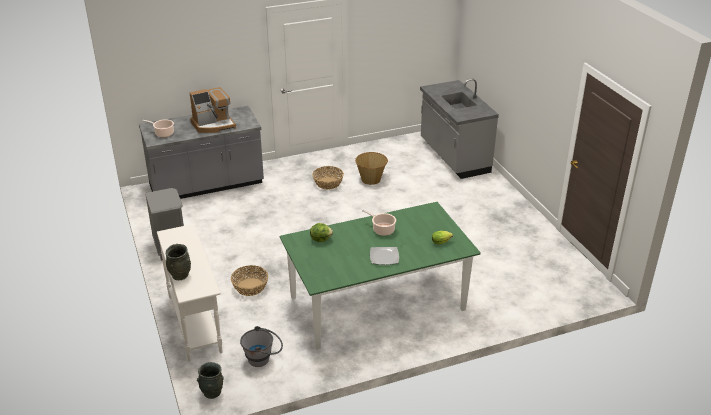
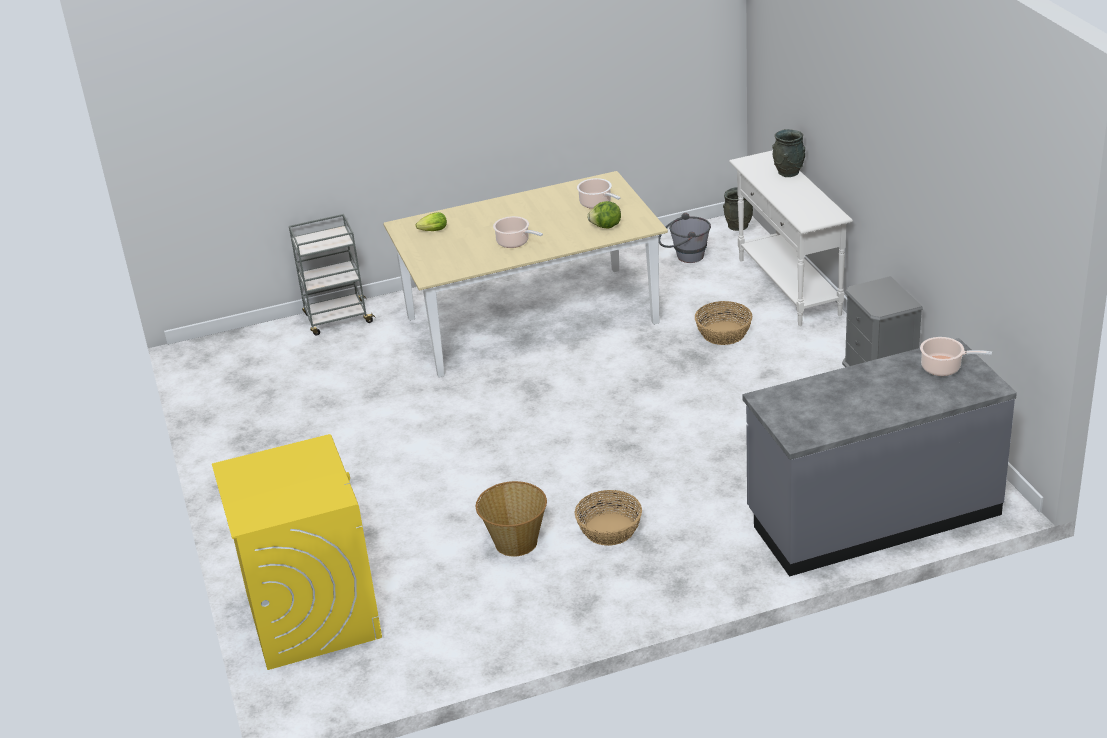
camera: 175 degrees left, 0 degrees up
(213, 125) = (846, 393): coffee machine -> none
(326, 260) = (597, 203): none -> cooking pot
(377, 303) = (531, 321): green dining table -> beige dining table
(384, 257) = (517, 210): plate -> none
(453, 157) = (312, 614): grey counter -> yellow washing machine
(516, 311) = (337, 319): none -> grey cart

